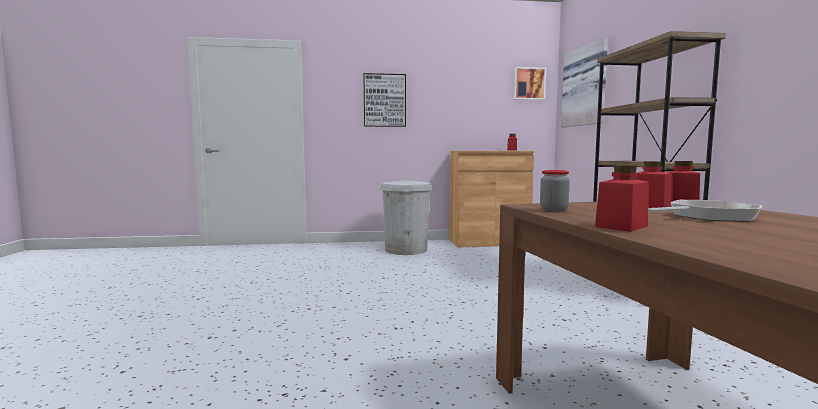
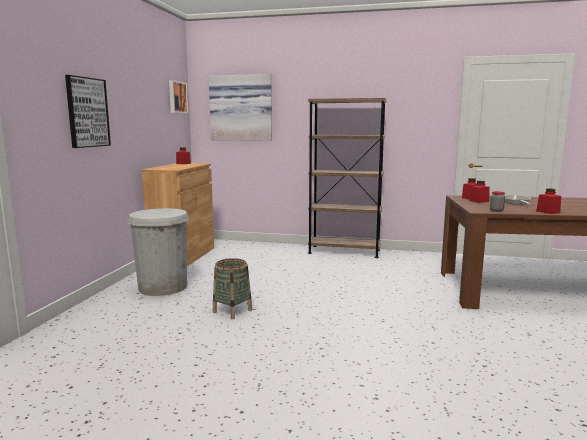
camera: 70 degrees left, 5 degrees up
(372, 273) = (232, 311): none -> basket

